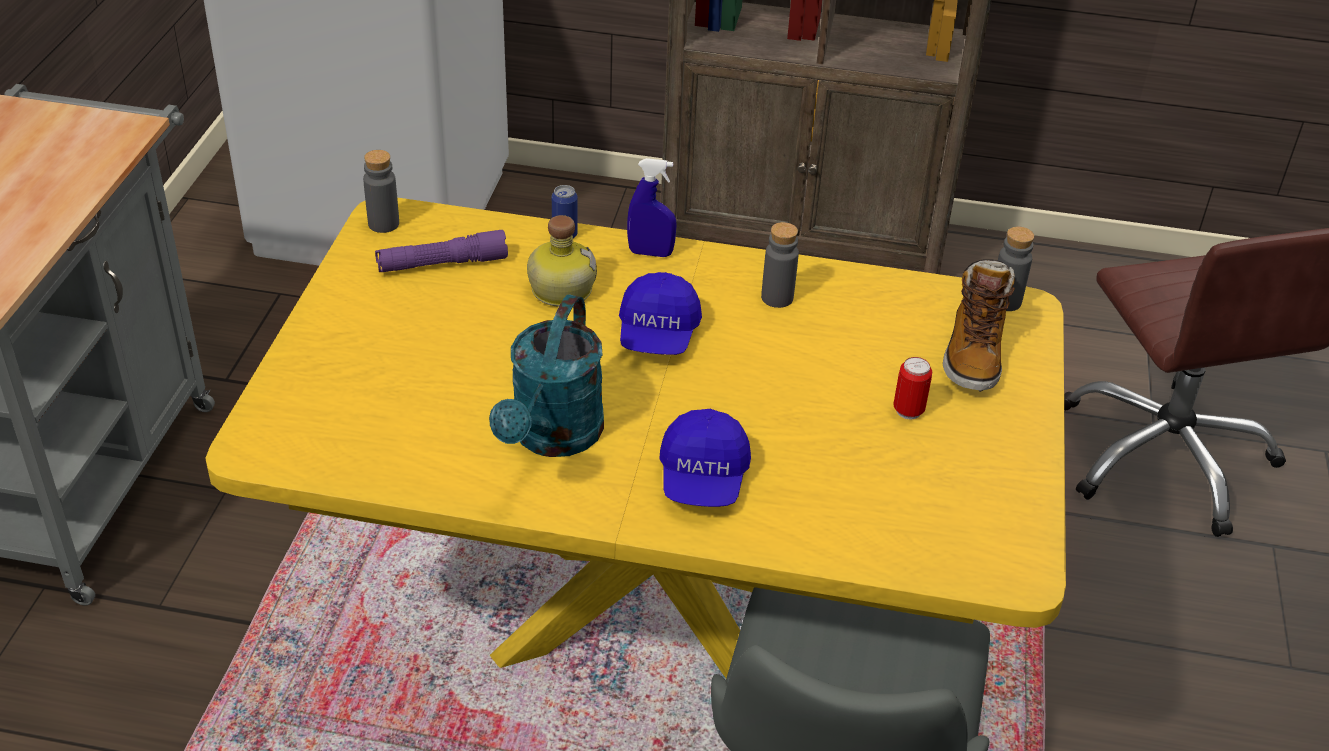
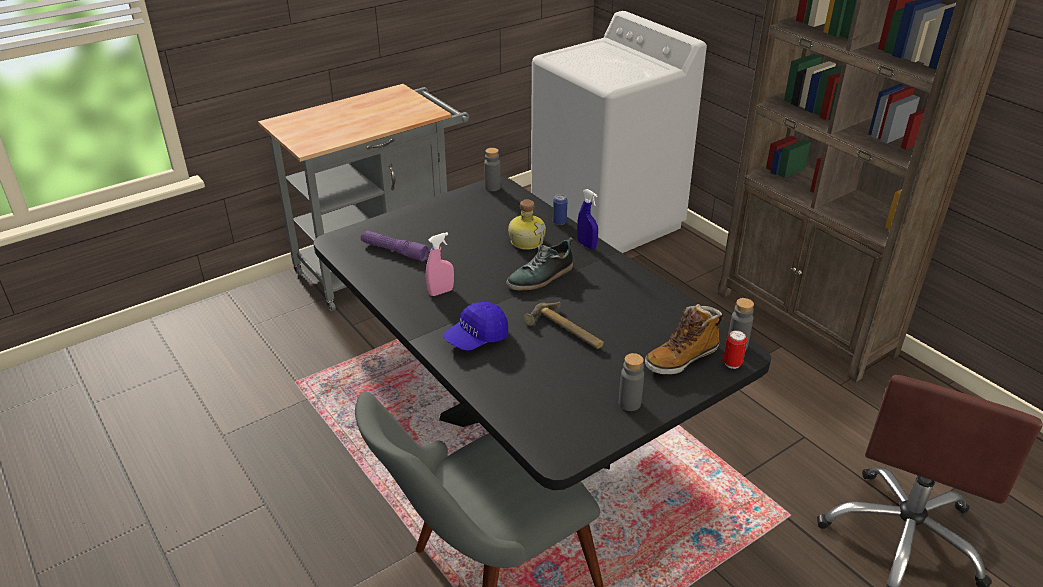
camera: 45 degrees right, 5 degrees down
(442, 264) = (493, 211): purple flashlight -> purple flashlight (394, 251)
(552, 438) = (441, 292): turquoise watering can -> pink spray bottle
(652, 621) = (522, 442): yellow dining table -> black dining table
(658, 335) = (541, 277): blue cap -> shoe
(777, 298) = (618, 288): grey bottle -> grey bottle (629, 403)
(798, 399) = (565, 332): none -> hammer
(908, 411) = (610, 363): can -> can (732, 363)

